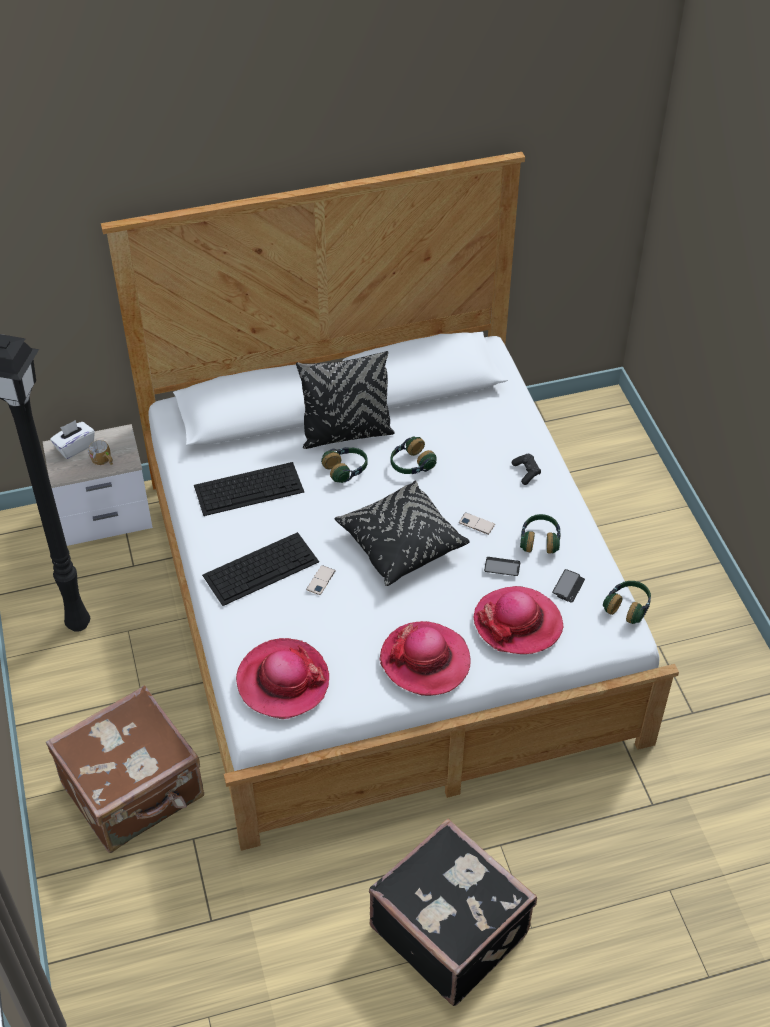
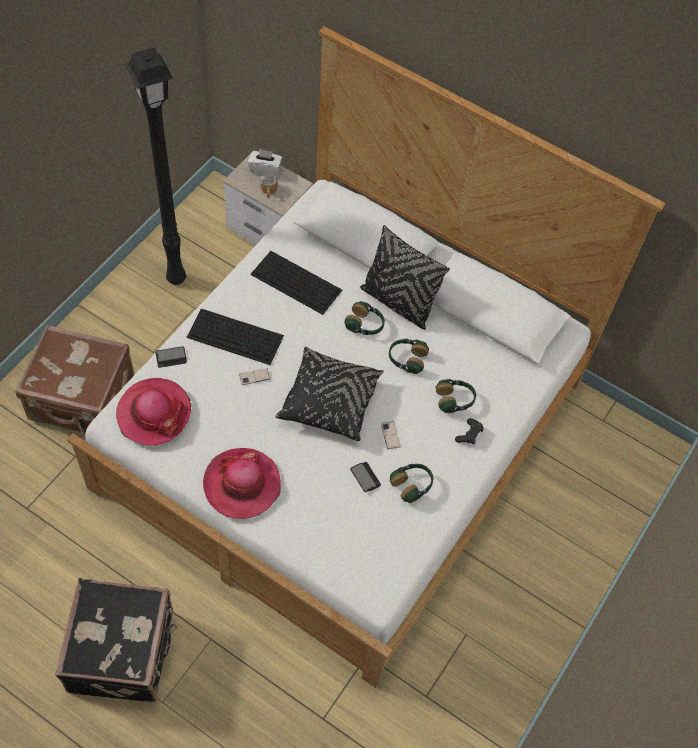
camera: 45 degrees right, 10 degrees up
(517, 623) = (323, 520): hat -> none
(568, 586) = (386, 531): phone -> phone (171, 357)
(628, 607) = (403, 583): headphones -> headphones (455, 400)

